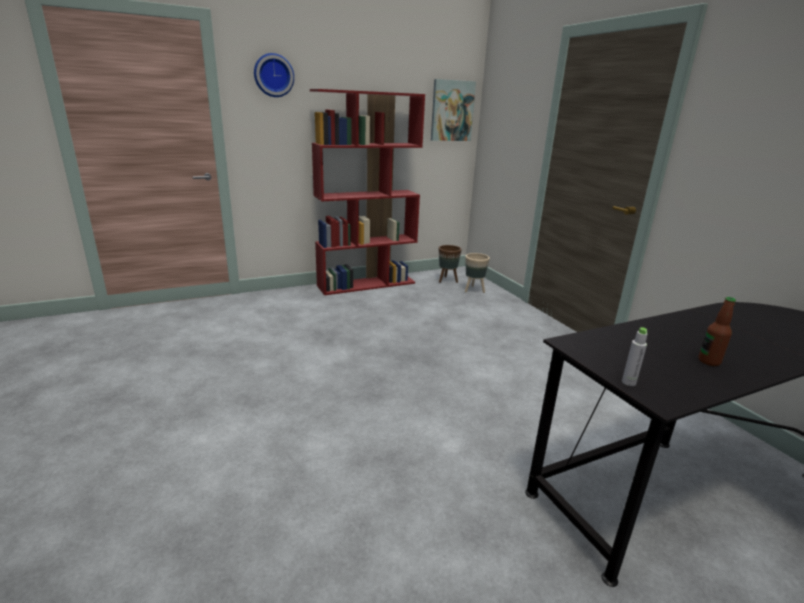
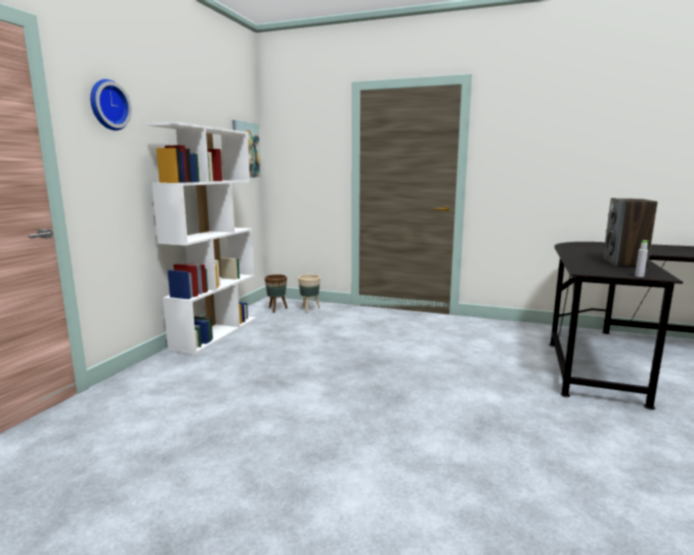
camera: 45 degrees left, 10 degrees down
(367, 284) = (216, 333): red bookcase -> white bookcase
(709, 361) = (624, 263): bottle -> speaker

